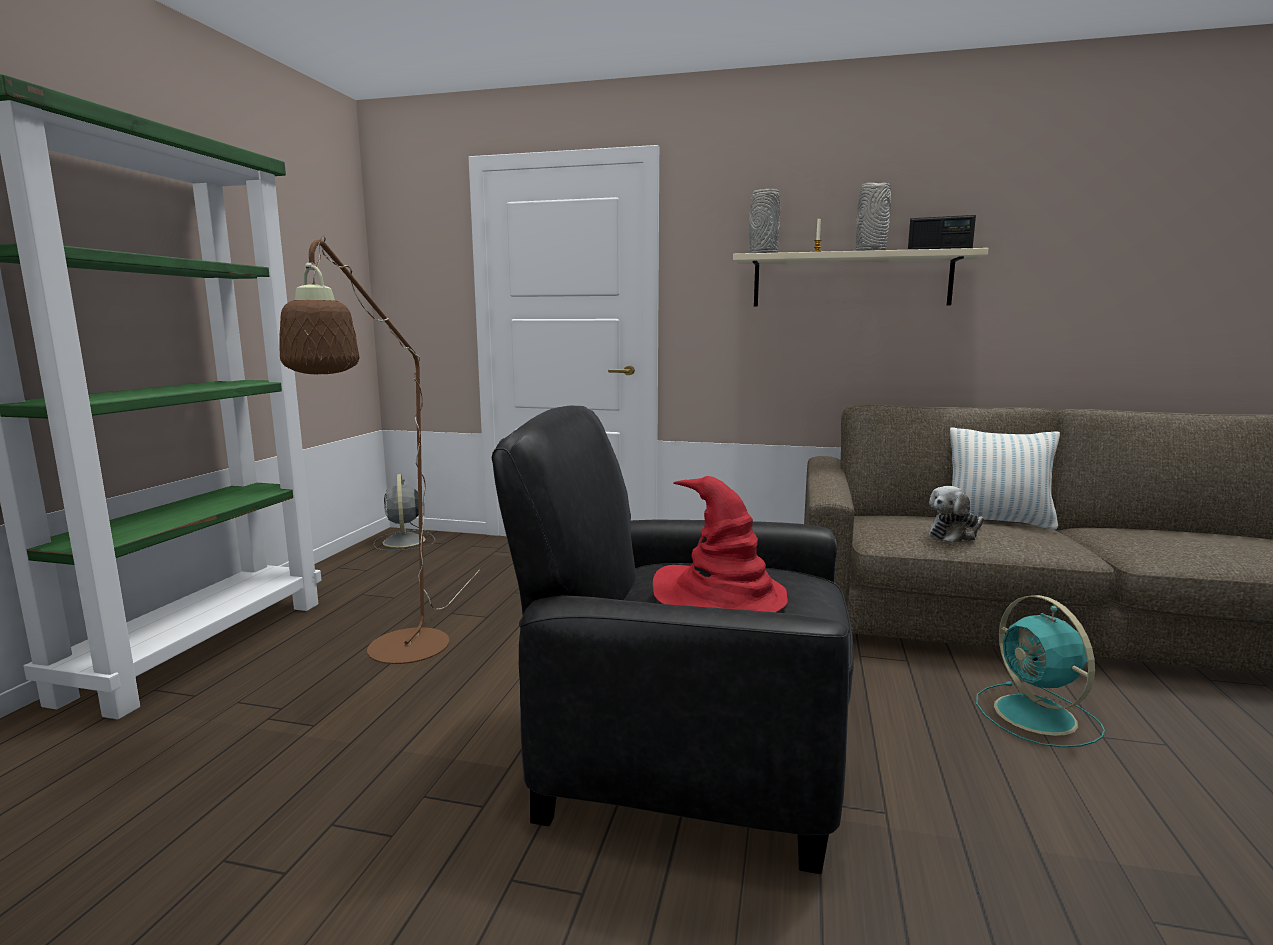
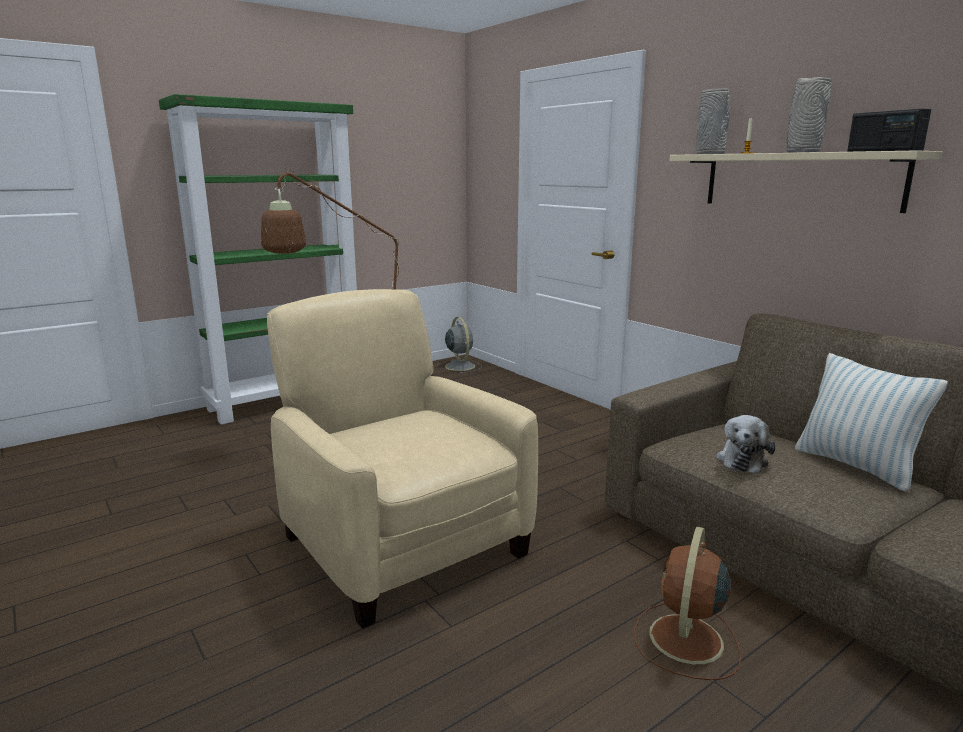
camera: 40 degrees right, 5 degrees up
(404, 542) = (459, 366): grey fan -> grey fan turned 135 degrees clockwise
(686, 755) = (402, 543): black armchair -> beige armchair
(721, 596) = (396, 437): red hat -> none
(955, 534) = (742, 460): plush toy -> plush toy turned 75 degrees counterclockwise
(1037, 716) = (685, 641): turquoise fan -> brown fan

